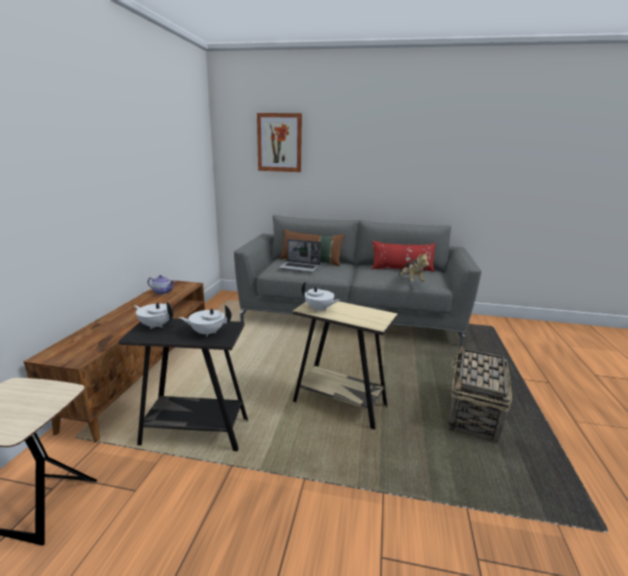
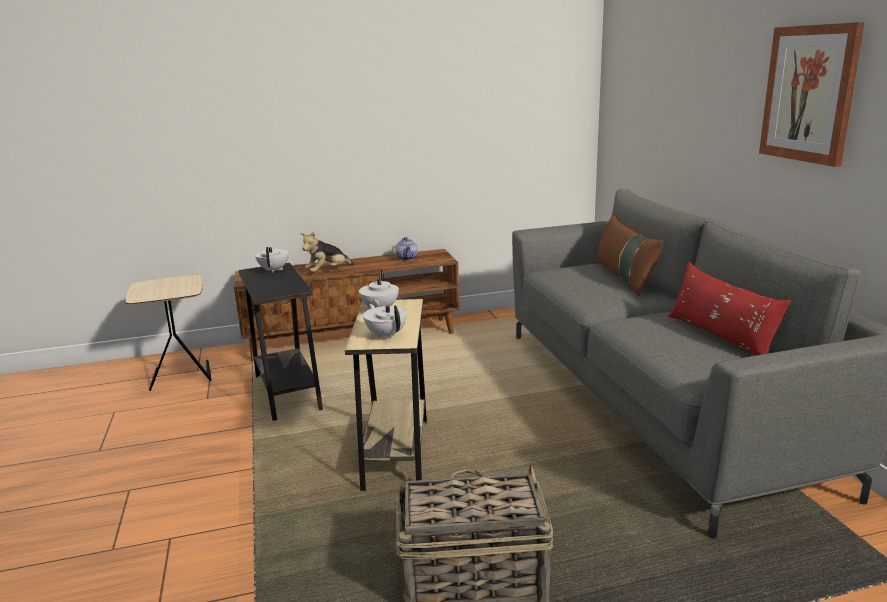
camera: 65 degrees right, 0 degrees up
(207, 333) = (273, 287): white teapot -> white teapot (386, 334)
(279, 143) = (659, 67): picture -> picture (809, 94)
(300, 267) = (580, 279): laptop -> none
(411, 281) = (661, 353): plush toy -> plush toy (327, 272)

